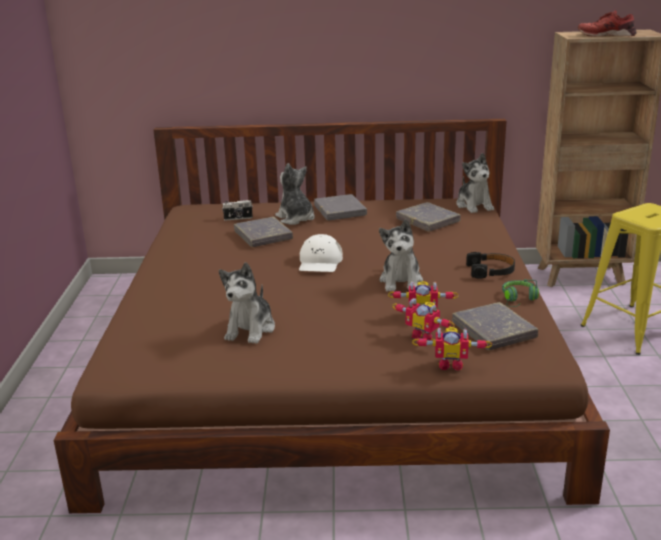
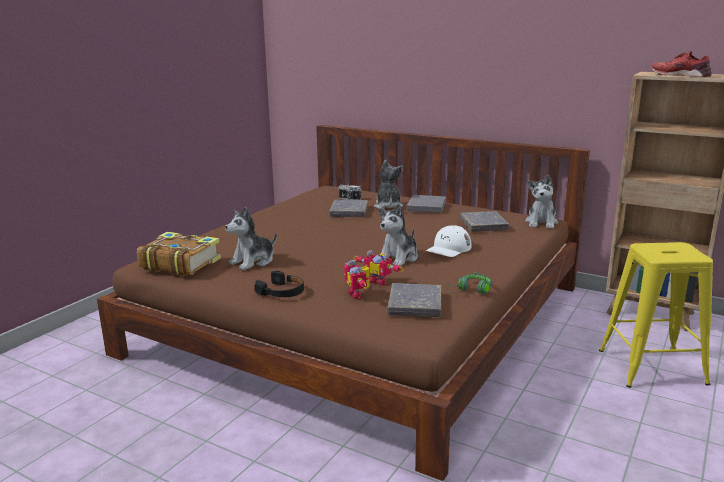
camera: 30 degrees right, 5 degrees down
(165, 358) = (180, 264): none -> book
(320, 262) = (360, 234): white cap -> white cap (448, 248)
(450, 364) = (347, 316): toy robot -> none
(491, 271) = (480, 267): black headphones -> black headphones (282, 292)

